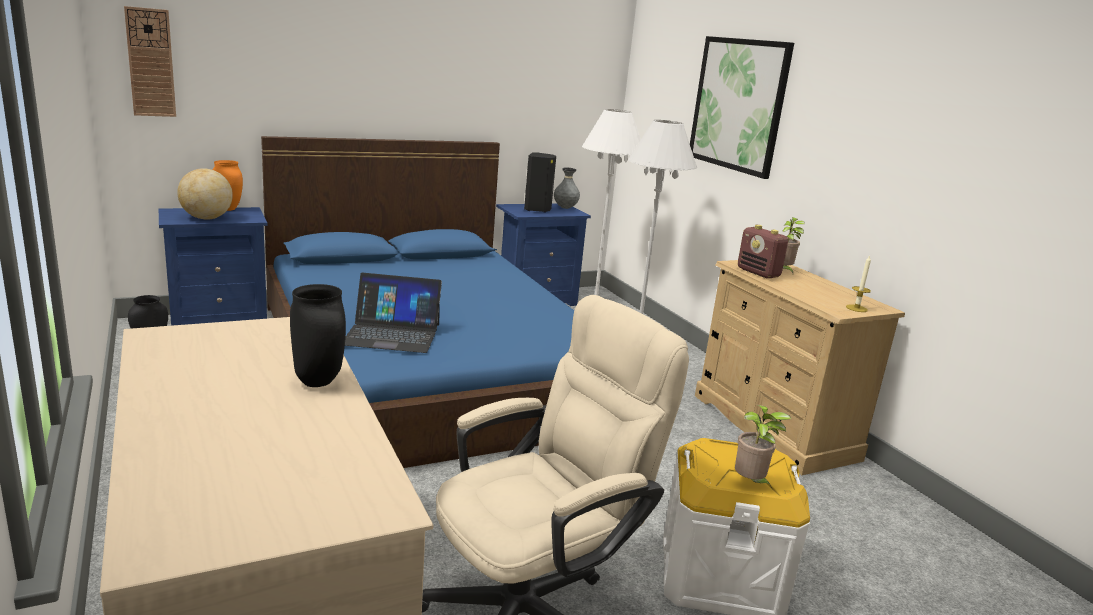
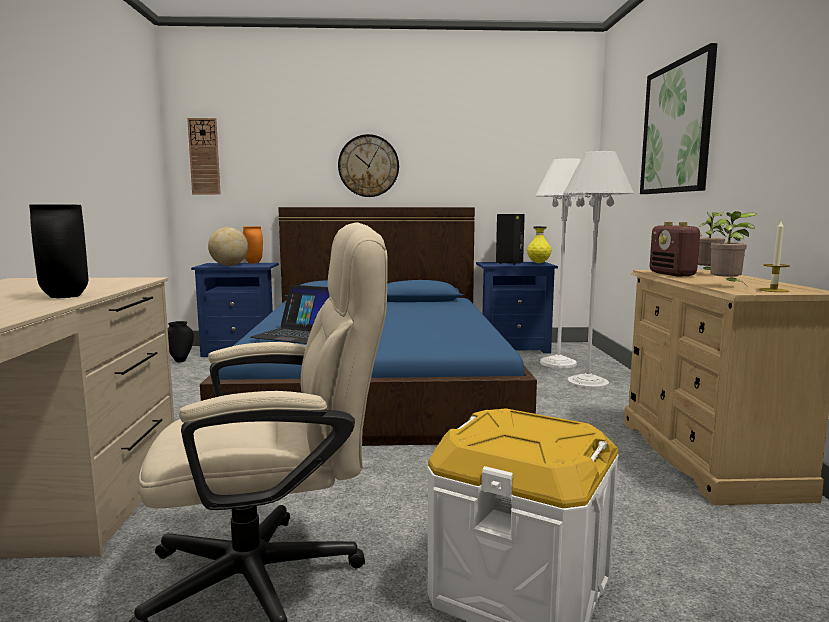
camera: 25 degrees right, 10 degrees down
(377, 87) = (368, 166): none -> wall clock
(565, 208) = (538, 263): grey vase -> yellow vase
(750, 483) = (515, 448): potted plant -> potted plant (727, 286)

